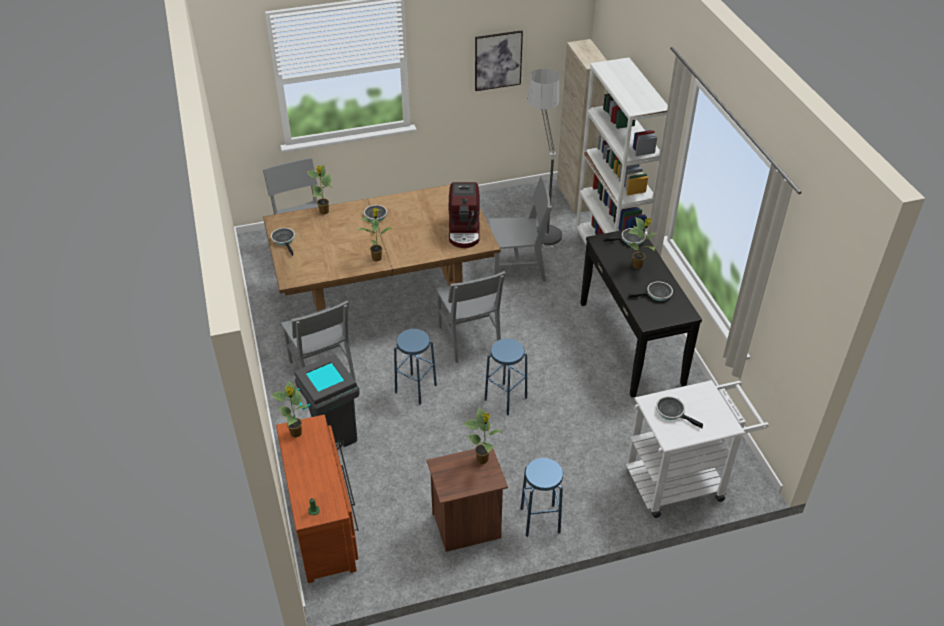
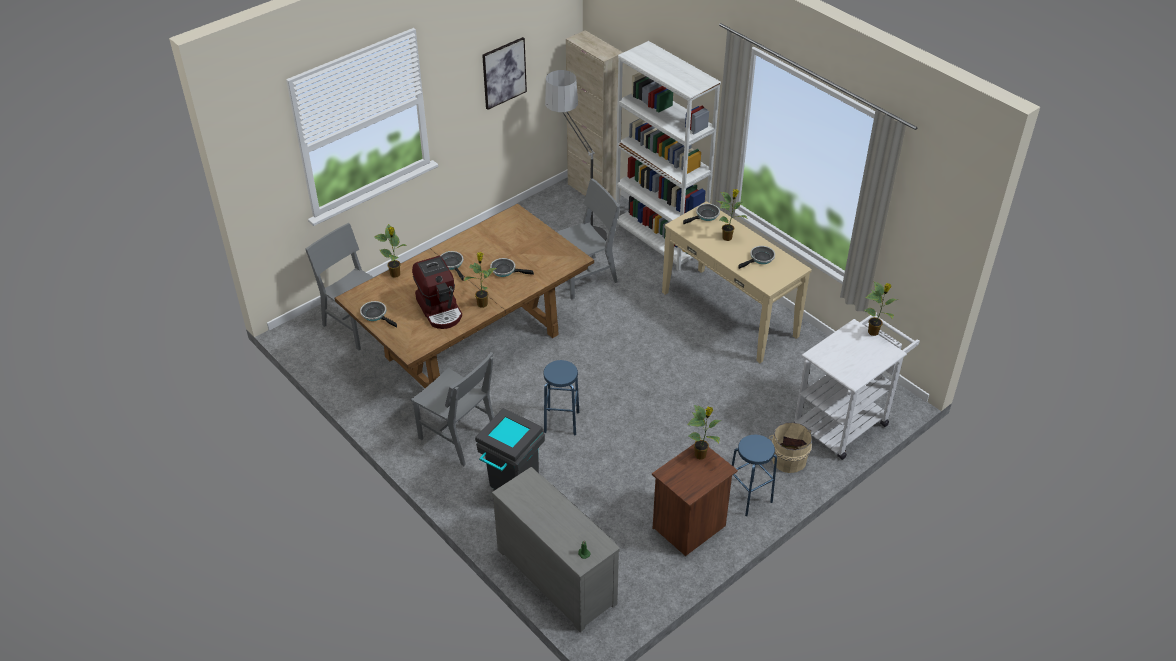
camera: 25 degrees left, 0 degrees up
(296, 433) = (517, 493): potted plant -> potted plant (874, 332)
(324, 523) = (558, 574): brown dresser -> grey dresser
(465, 231) = (549, 252): coffee machine -> coffee machine (440, 309)
(469, 338) = (580, 358): grey chair -> none
(505, 399) = (650, 402): blue stool -> none
(601, 497) = (788, 458): none -> beige bucket
(631, 342) = (729, 314): black console table -> beige console table
(672, 412) = (840, 356): frying pan -> frying pan (505, 270)

